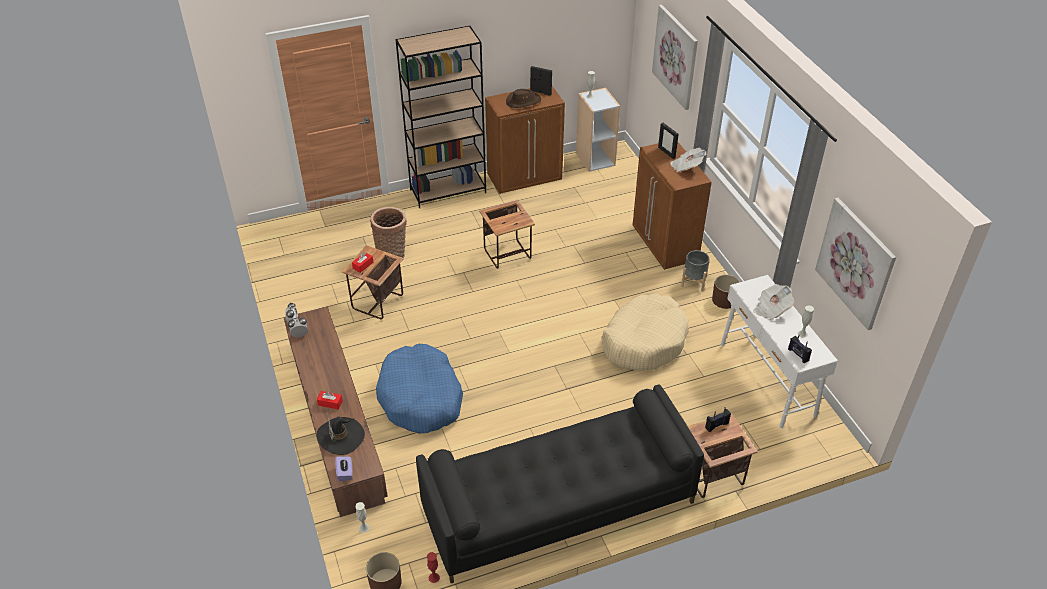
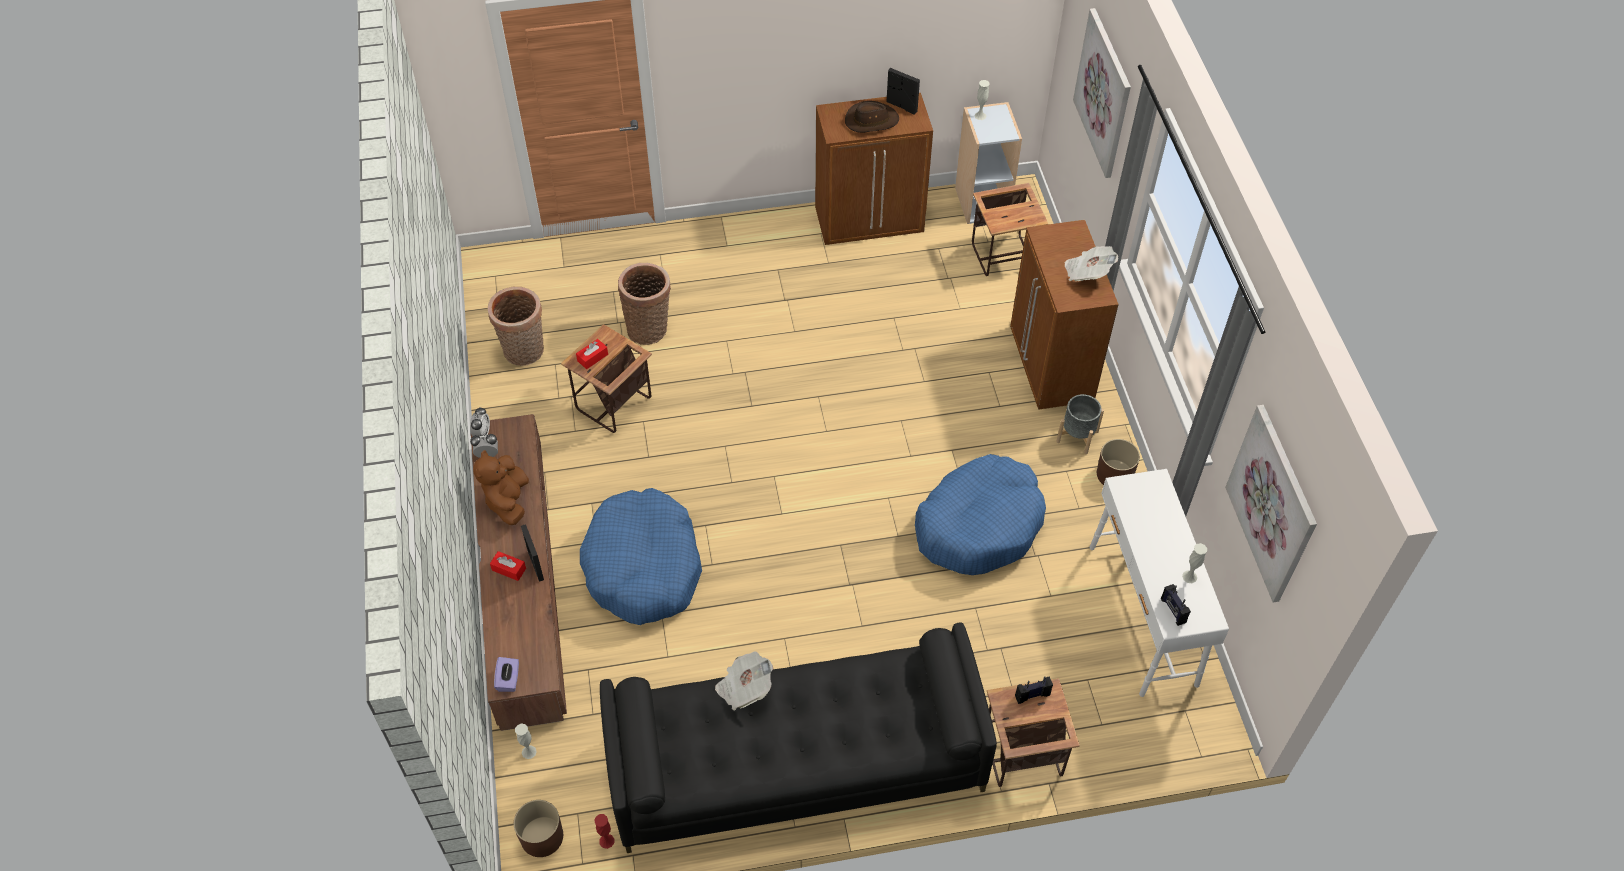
camera: 10 degrees right, 10 degrees up
(308, 279) = (524, 353): none -> basket
(320, 361) = (508, 501): none -> brown plush toy
(341, 437) = (513, 624): black hat -> none
(448, 191) = (751, 230): beige bookcase -> none
(508, 254) = (815, 351): side table -> side table (1004, 256)
(644, 341) = (979, 525): beige dog bed -> blue dog bed
(667, 152) = (1065, 242): picture frame -> picture frame (536, 565)
(771, 309) = (1155, 528): newspaper -> newspaper (744, 688)

